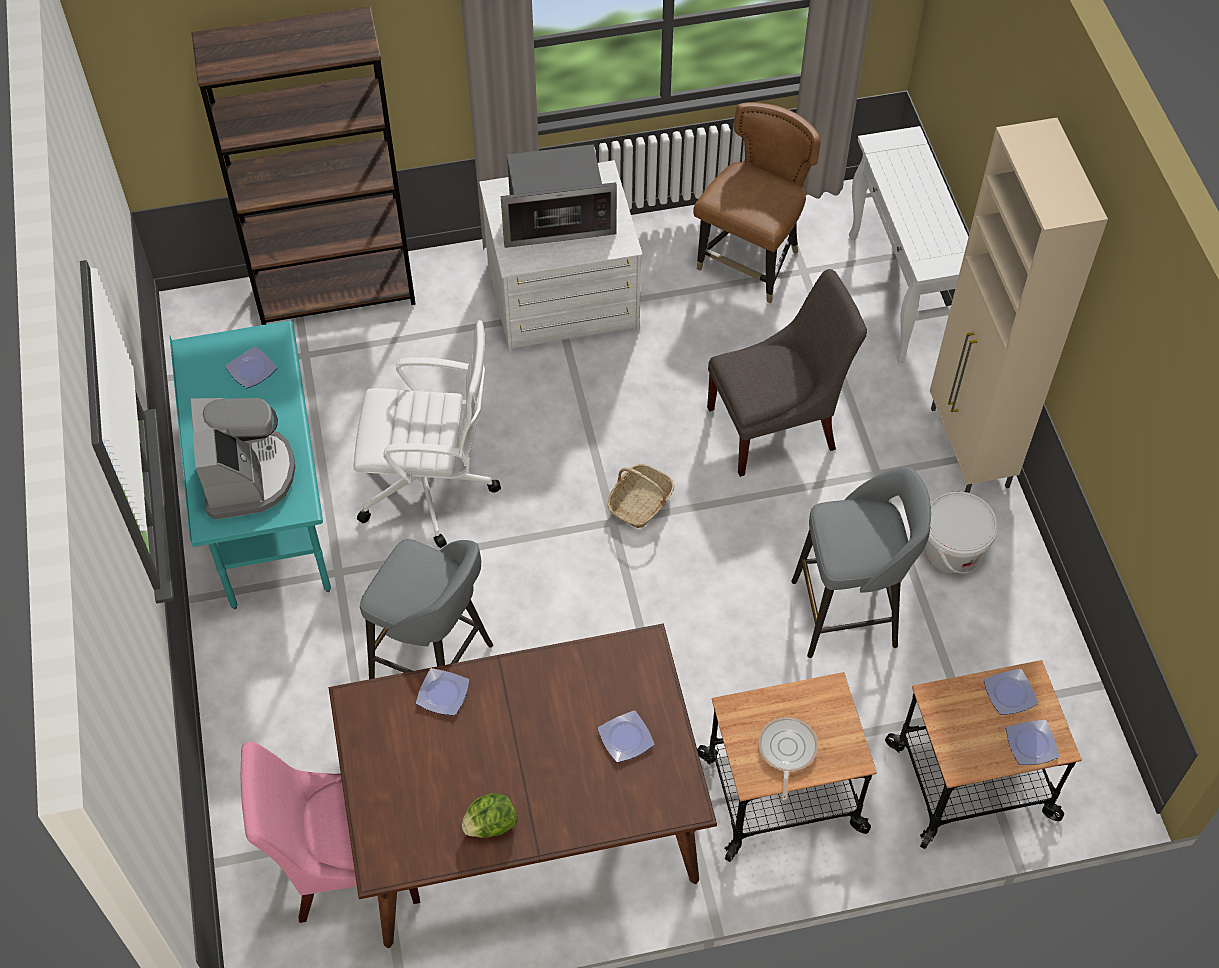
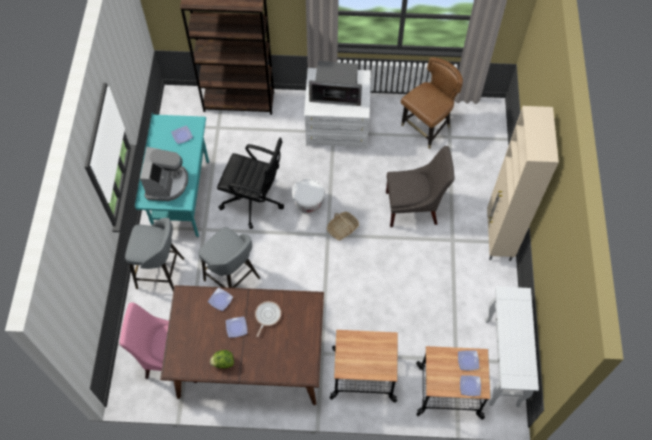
camera: 15 degrees right, 5 degrees up
(431, 488) = (254, 200): white office chair -> black office chair
(624, 738) = (291, 339): plate -> plate (236, 327)
(786, 751) = (361, 361): frying pan -> frying pan (267, 316)
(848, 613) = (418, 301): grey stool -> grey stool (162, 273)
(900, 295) = (490, 158): white console table -> white console table (502, 363)
(952, 550) = (475, 284): white bucket -> white bucket (308, 203)

